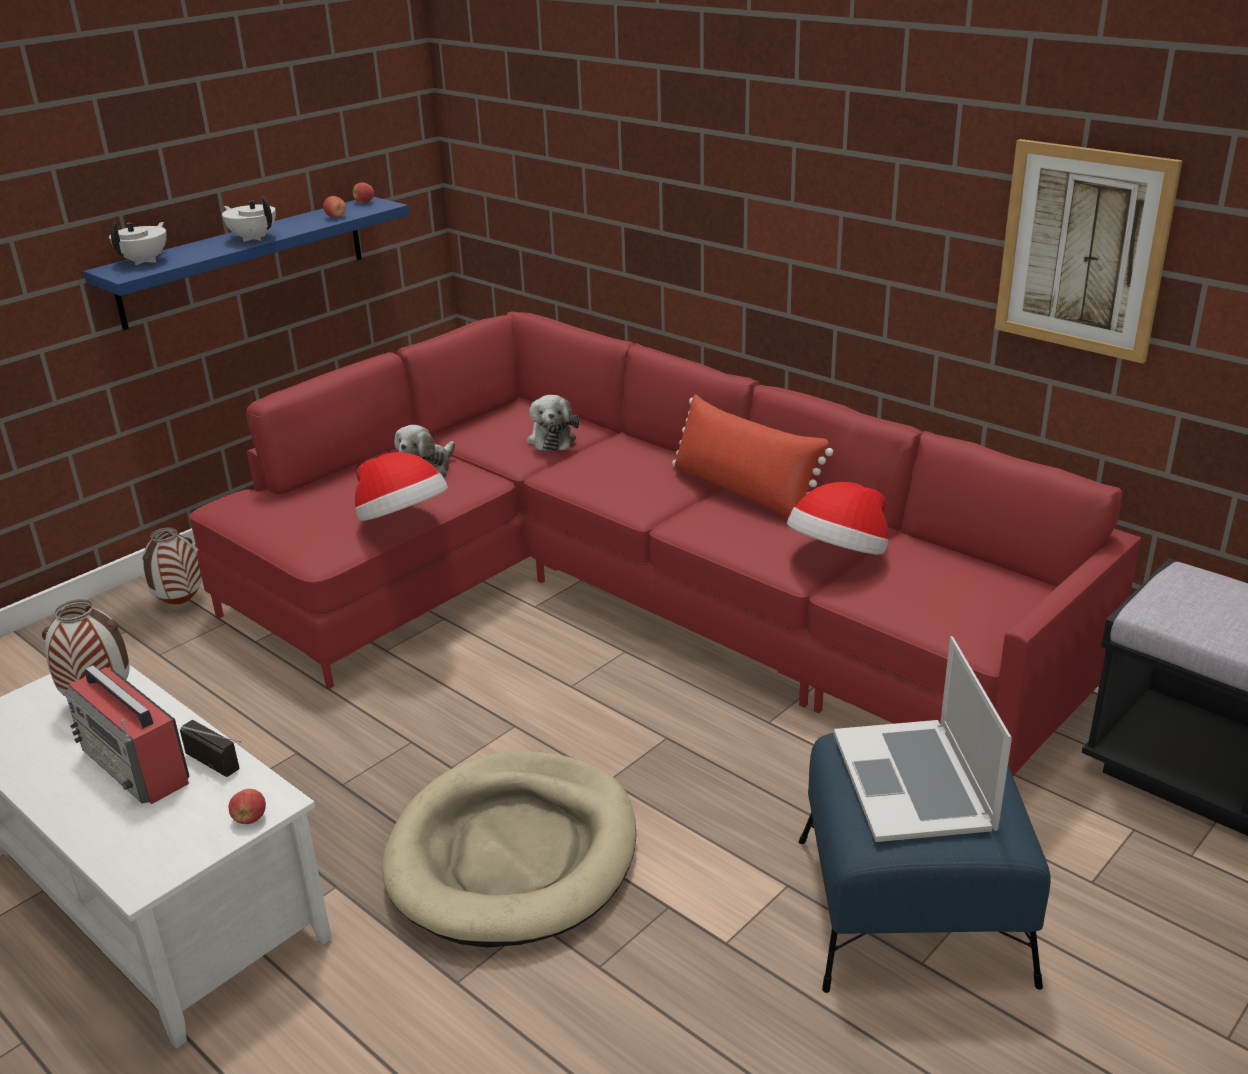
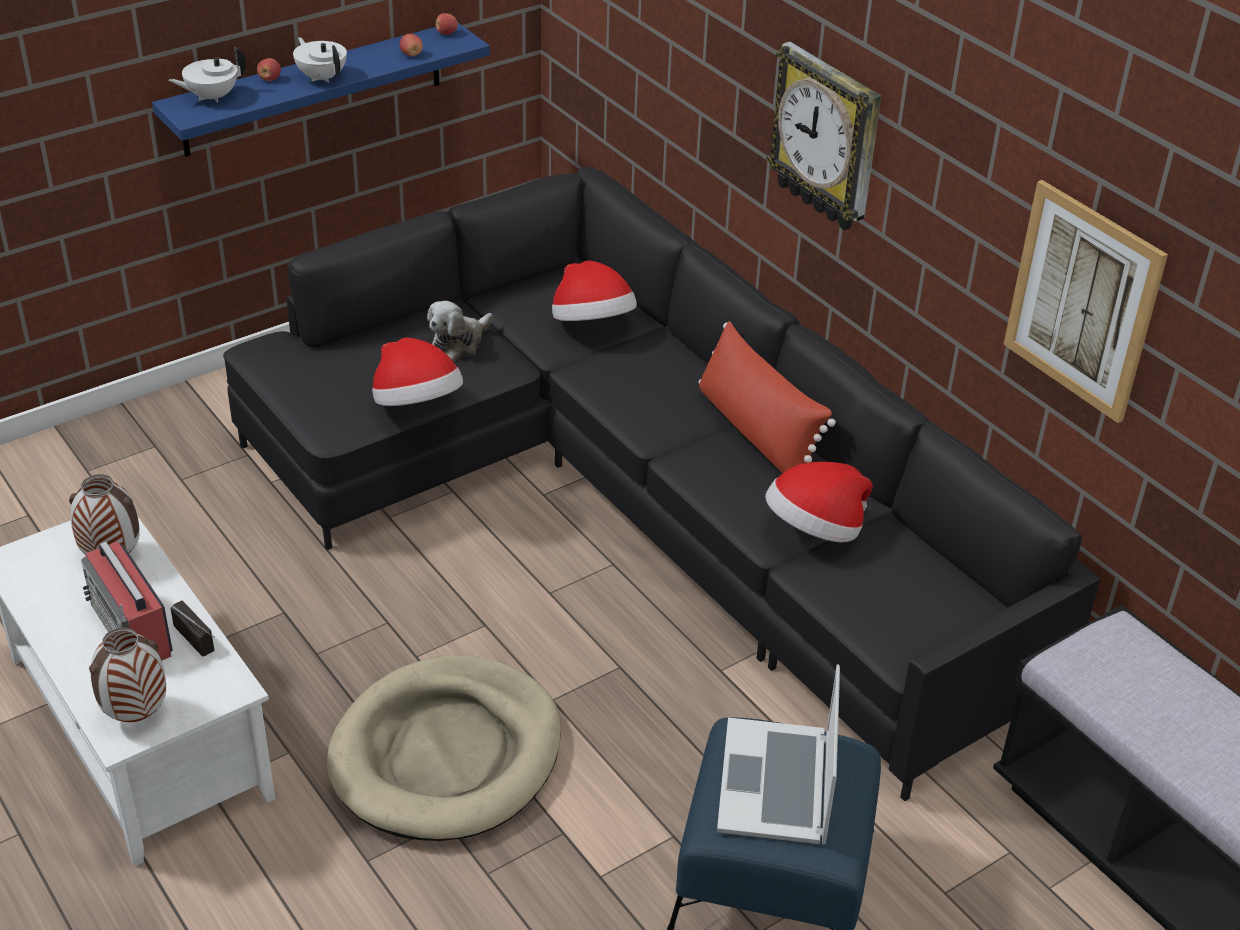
camera: 10 degrees right, 10 degrees up
(145, 261) = (211, 97): white teapot -> white teapot turned 150 degrees counterclockwise
(180, 603) = (210, 423): vase -> vase (136, 714)
(250, 819) = (213, 701): apple -> apple (270, 79)
(552, 439) = (592, 324): plush toy -> hat
(624, 599) = (633, 504): red sofa -> black sofa
(766, 192) = (827, 138): none -> wall clock

